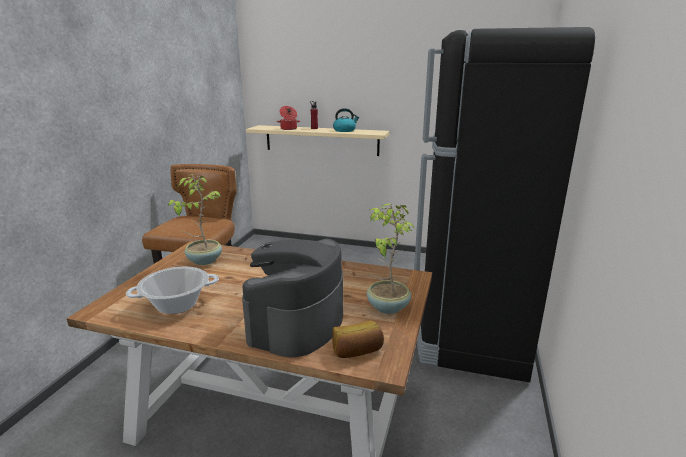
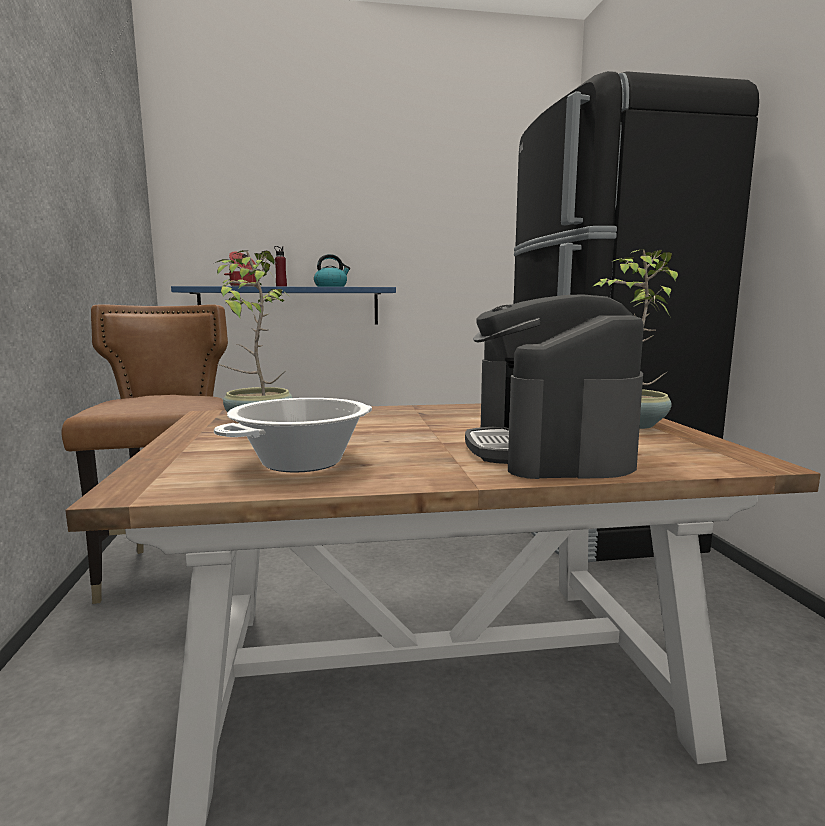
camera: 25 degrees left, 10 degrees down
(321, 140) = (289, 306): beige shelf -> blue shelf
(357, 351) = (691, 458): bread -> none

